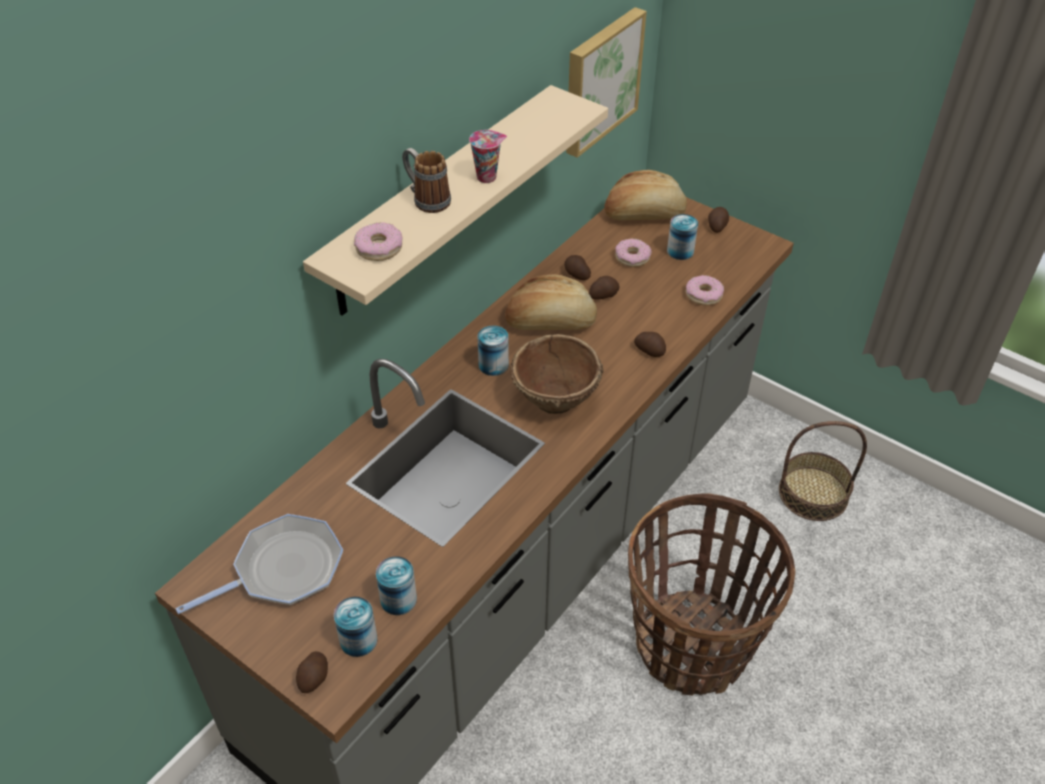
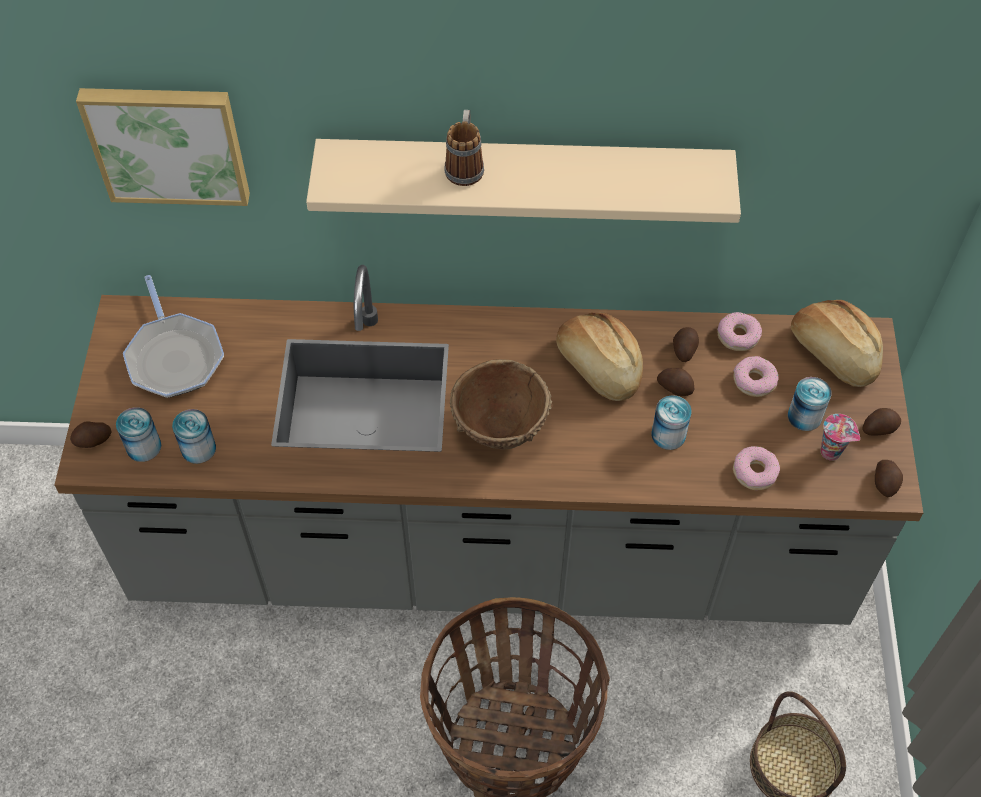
camera: 55 degrees right, 10 degrees up
(283, 570) = (174, 356): frying pan -> frying pan turned 45 degrees clockwise
(379, 248) = (371, 174): donut -> donut (738, 336)
(487, 177) = (537, 187): cup -> cup (832, 452)
(493, 365) = (504, 357): can -> can (668, 435)
(600, 80) = (837, 184): picture -> picture (168, 142)
(650, 350) = (631, 468): potato -> potato (885, 483)

